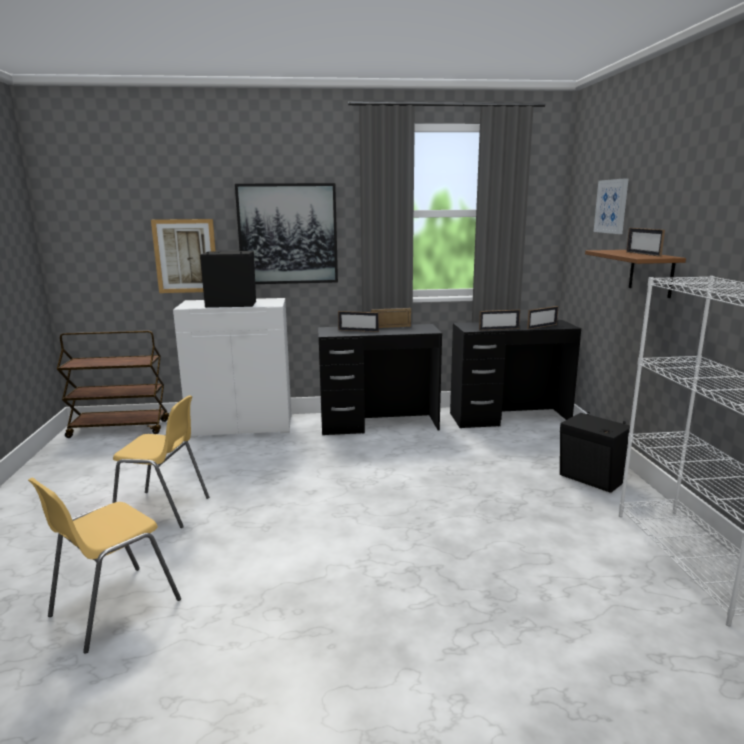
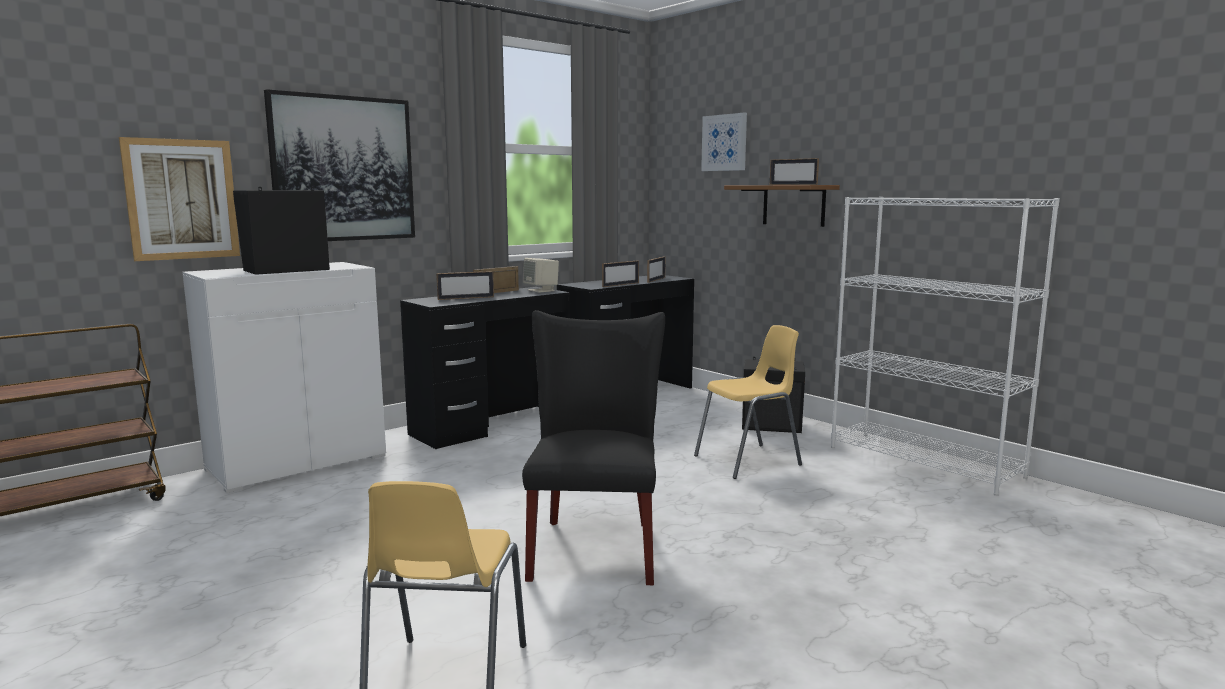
camera: 35 degrees left, 5 degrees down
(163, 510) = (334, 574): yellow chair -> yellow chair (749, 461)
(312, 543) = (595, 545): none -> black chair
(425, 329) = (541, 290): none -> beige speaker

